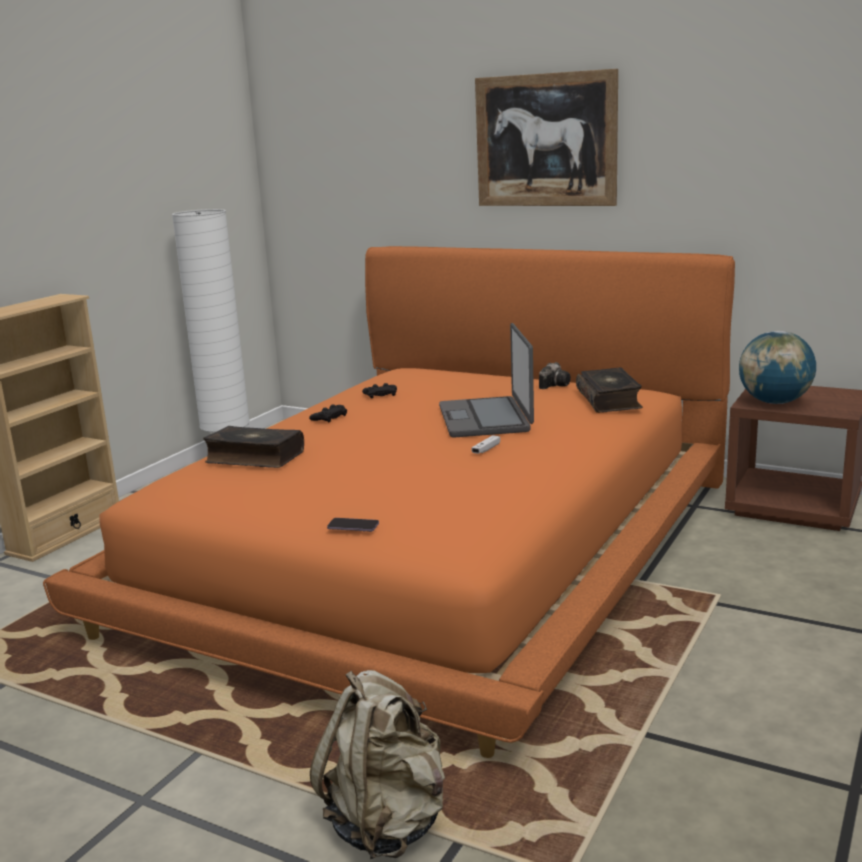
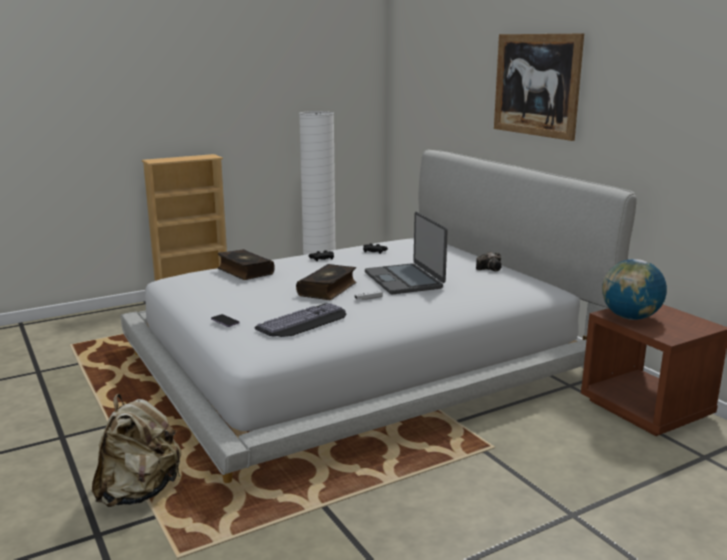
camera: 30 degrees right, 0 degrees up
(437, 547) = (363, 361): orange bed -> white bed
(464, 497) = (304, 322): none -> keyboard
(486, 419) = (404, 280): laptop -> laptop turned 45 degrees counterclockwise
(609, 400) = (506, 287): book -> book (328, 289)

